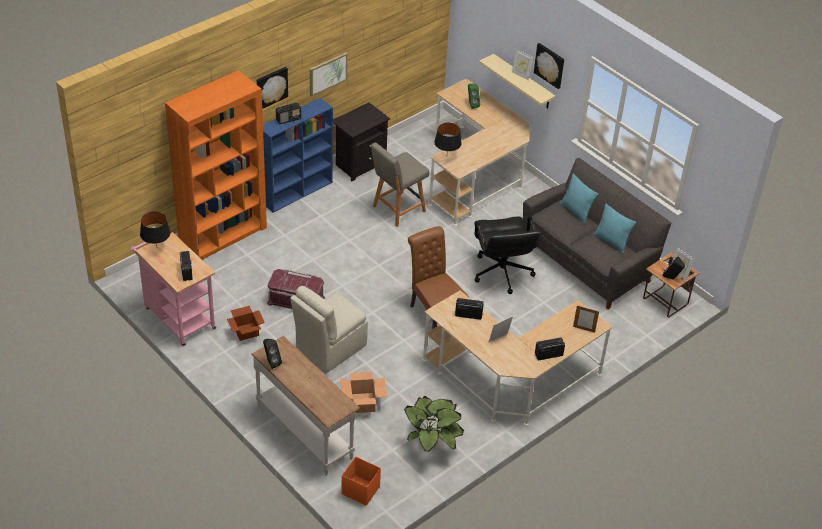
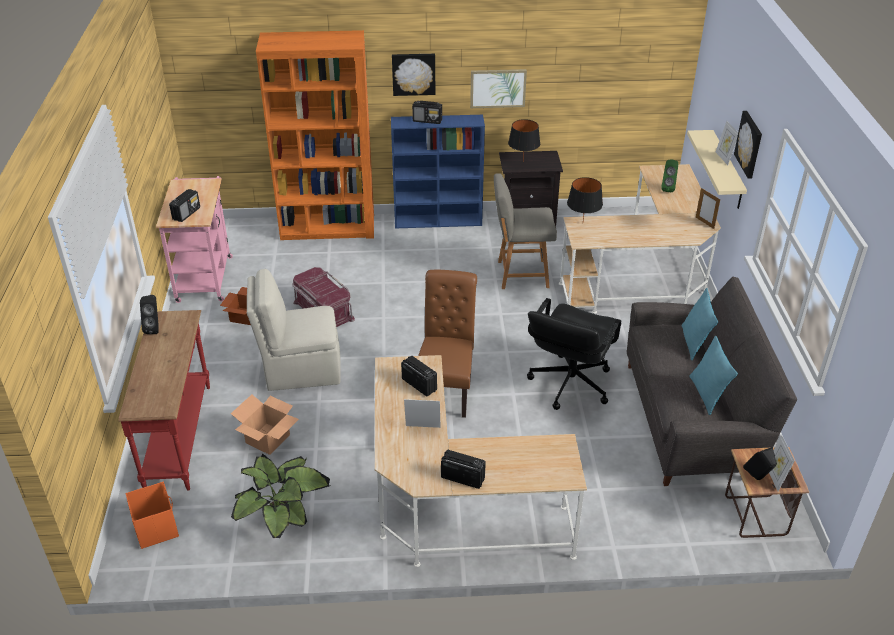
camera: 40 degrees right, 5 degrees down
(156, 248) = (190, 185): black table lamp -> black table lamp (523, 161)
(305, 432) = (180, 436): white console table -> red console table
(584, 329) = (543, 472): picture frame -> picture frame (704, 223)

